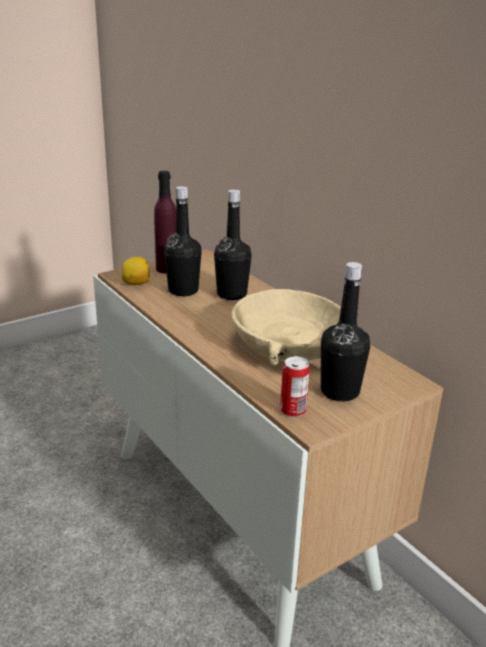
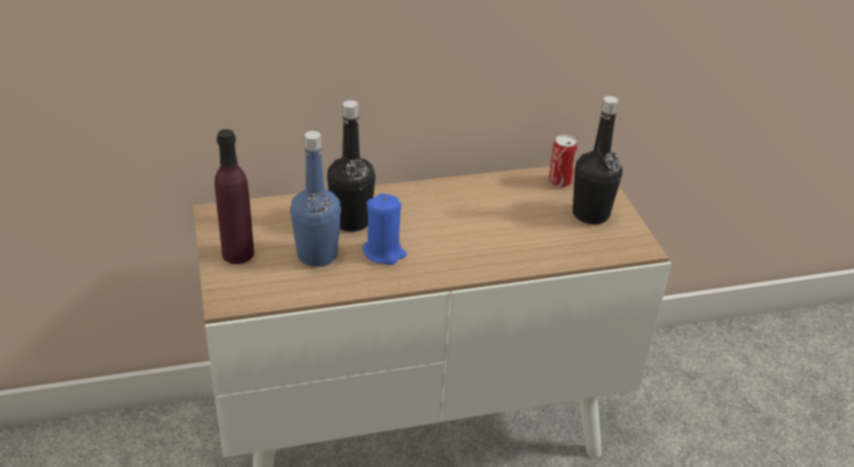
camera: 70 degrees left, 10 degrees up
(136, 283) = (268, 289): lemon -> none
(183, 290) = (317, 255): black bottle -> blue bottle
(203, 311) = (384, 253): none -> blue candle
(290, 343) = (489, 214): beige bowl -> none
(293, 410) = (613, 249): can -> can (559, 182)

